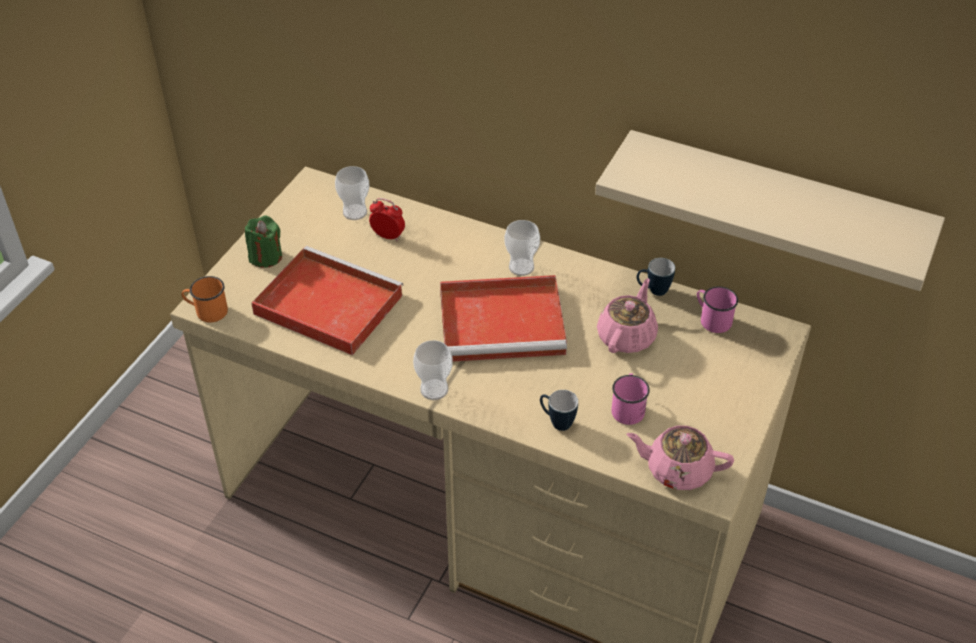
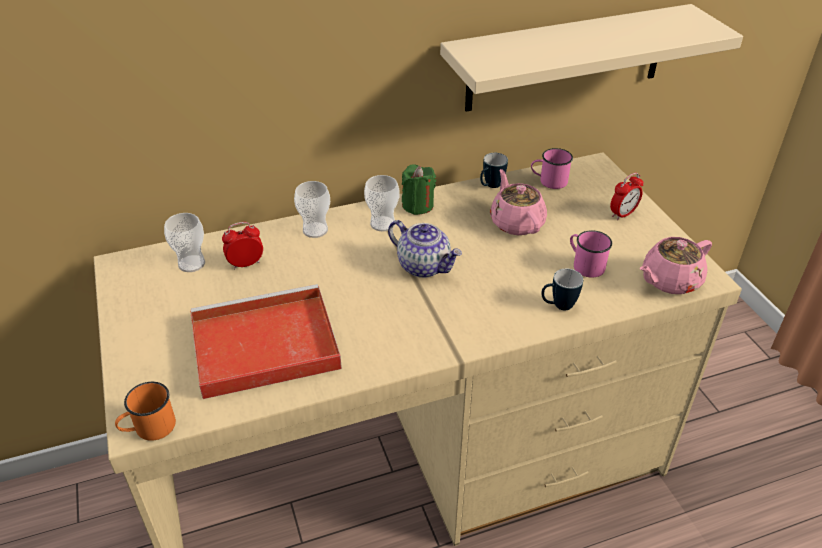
camera: 45 degrees left, 5 degrees down
(265, 256) = (150, 345): green candle -> green candle (418, 205)
(434, 389) = (443, 347): cup -> cup (315, 230)
(504, 322) = (424, 266): red tray -> teapot
(731, 391) = (623, 214): none -> alarm clock

